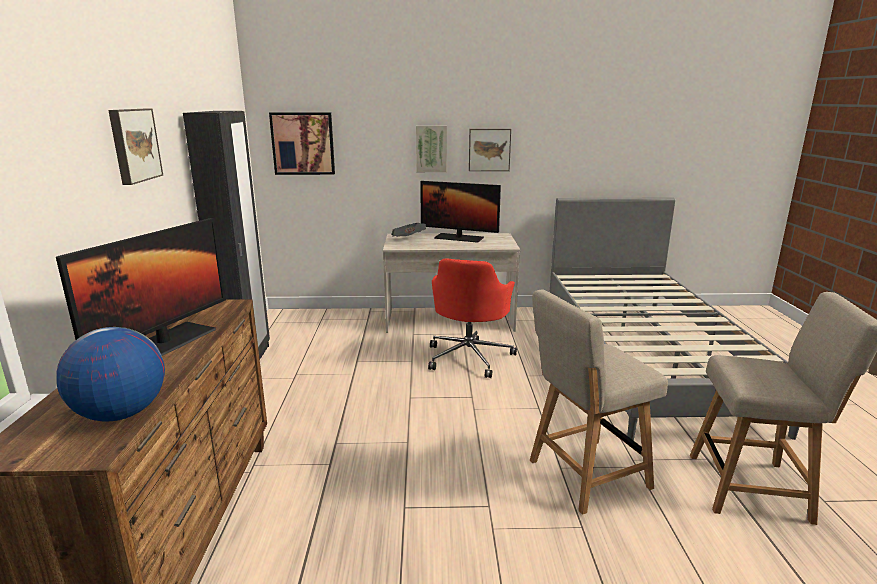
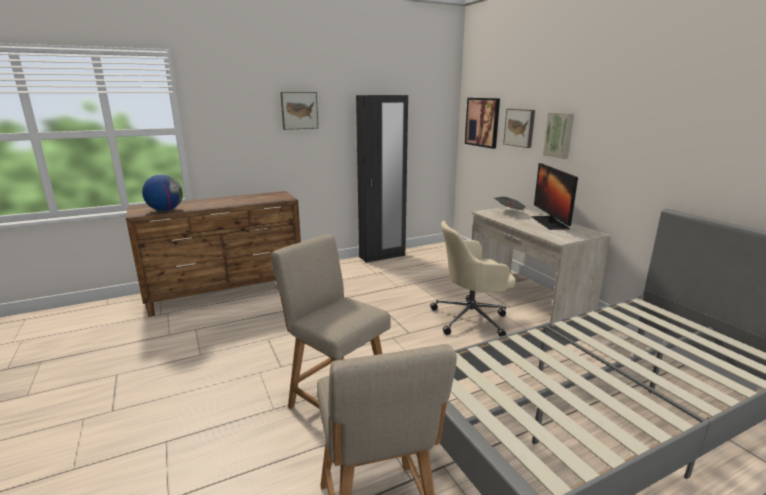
camera: 65 degrees right, 0 degrees up
(165, 343) = (233, 201): monitor -> none
(469, 357) = (471, 318): red office chair -> beige office chair
(489, 150) = (607, 141): picture -> picture (520, 127)

